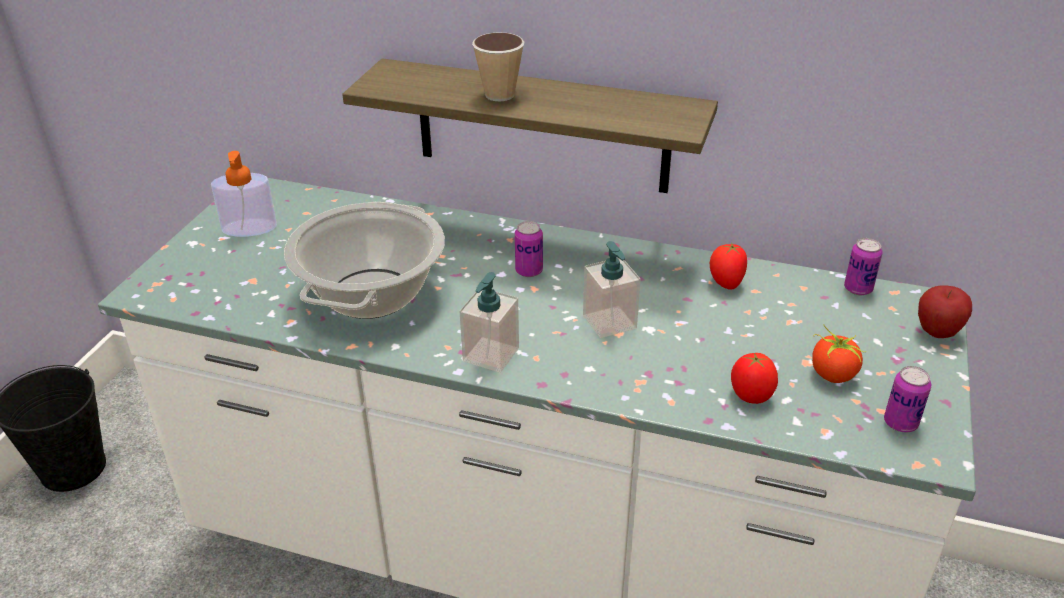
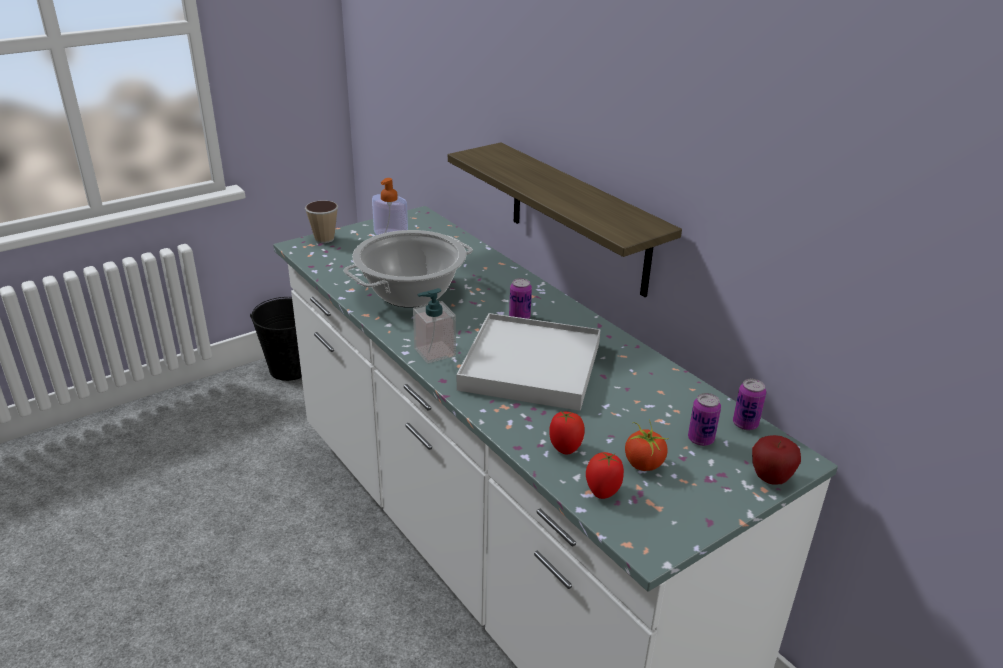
camera: 35 degrees right, 5 degrees down
(499, 95) = (537, 181): cup -> cup (324, 239)
(609, 322) = (531, 366): soap dispenser -> white tray
(725, 283) = (644, 378): tomato -> tomato (602, 491)
(900, 423) = (652, 515): can -> can (700, 439)

